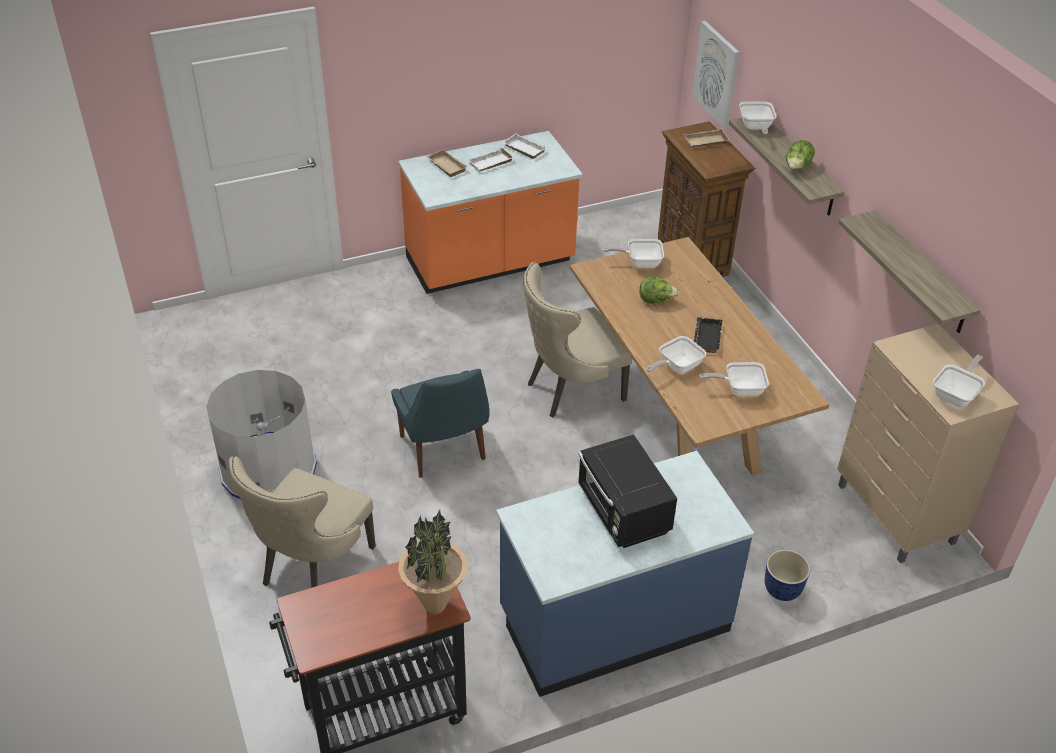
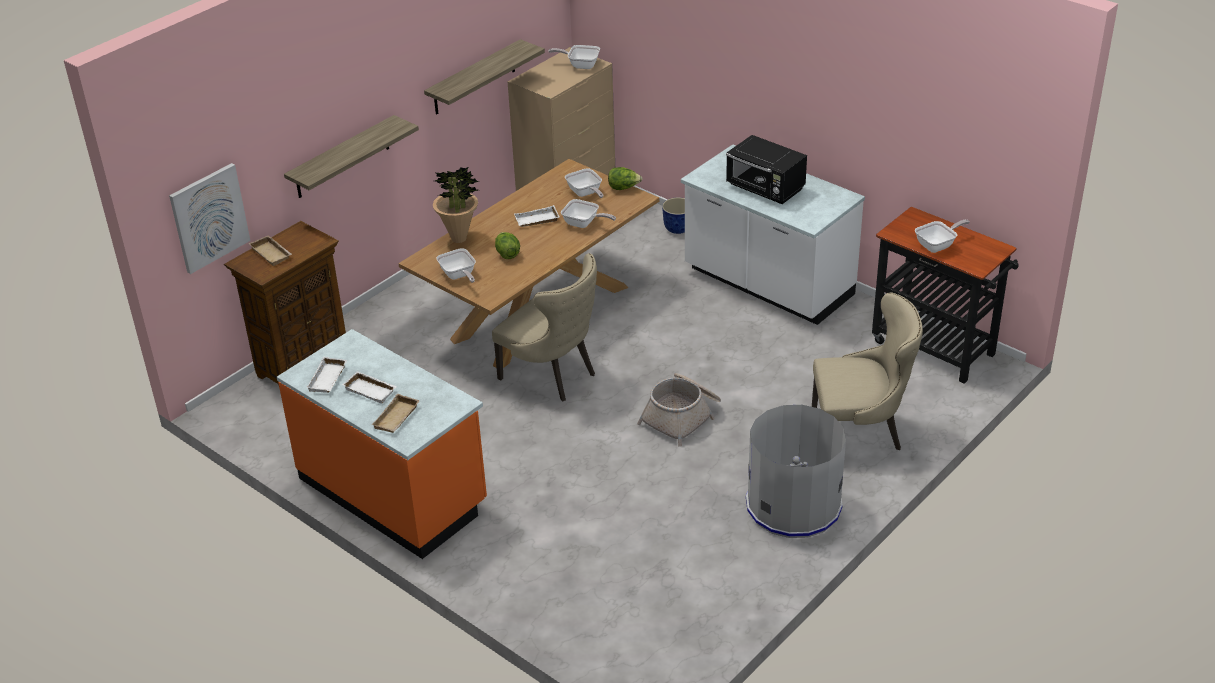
camera: 115 degrees left, 5 degrees down
(435, 605) = (917, 220): potted plant -> potted plant (459, 238)
(443, 450) = (682, 416): blue chair -> basket
(613, 620) = (767, 284): blue counter -> white counter
(623, 513) = (765, 189): black microwave -> black microwave turned 90 degrees clockwise
(705, 337) = (536, 220): black tray -> white tray
(755, 128) = (315, 170): frying pan -> frying pan (938, 245)
(797, 167) = (371, 139): lettuce -> lettuce (624, 188)

